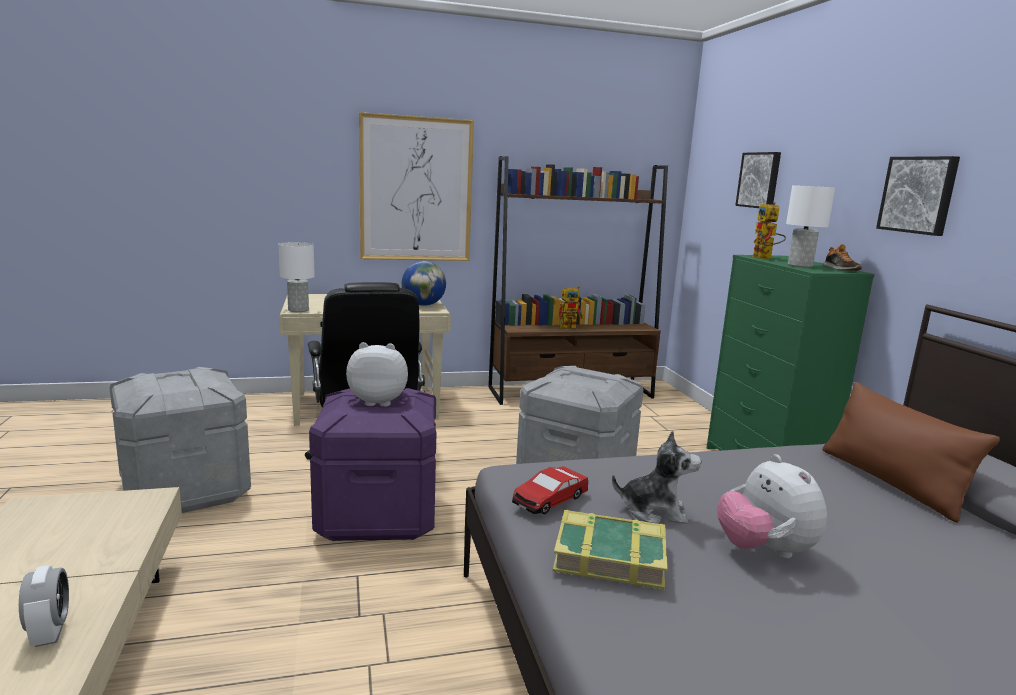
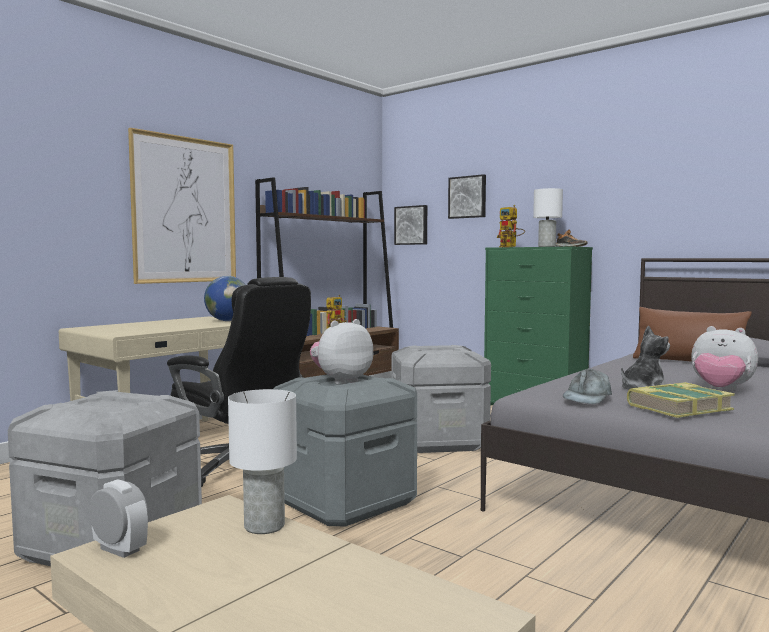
camera: 35 degrees left, 10 degrees down
(50, 632) = (389, 595): alarm clock -> alarm clock (119, 549)
(298, 310) = (122, 333): white table lamp -> white table lamp (264, 526)
(377, 515) = (344, 502): purple storage box -> grey storage box
(549, 499) = (587, 397): toy car -> grey cap
(919, 195) = (614, 191): picture -> picture (411, 225)

